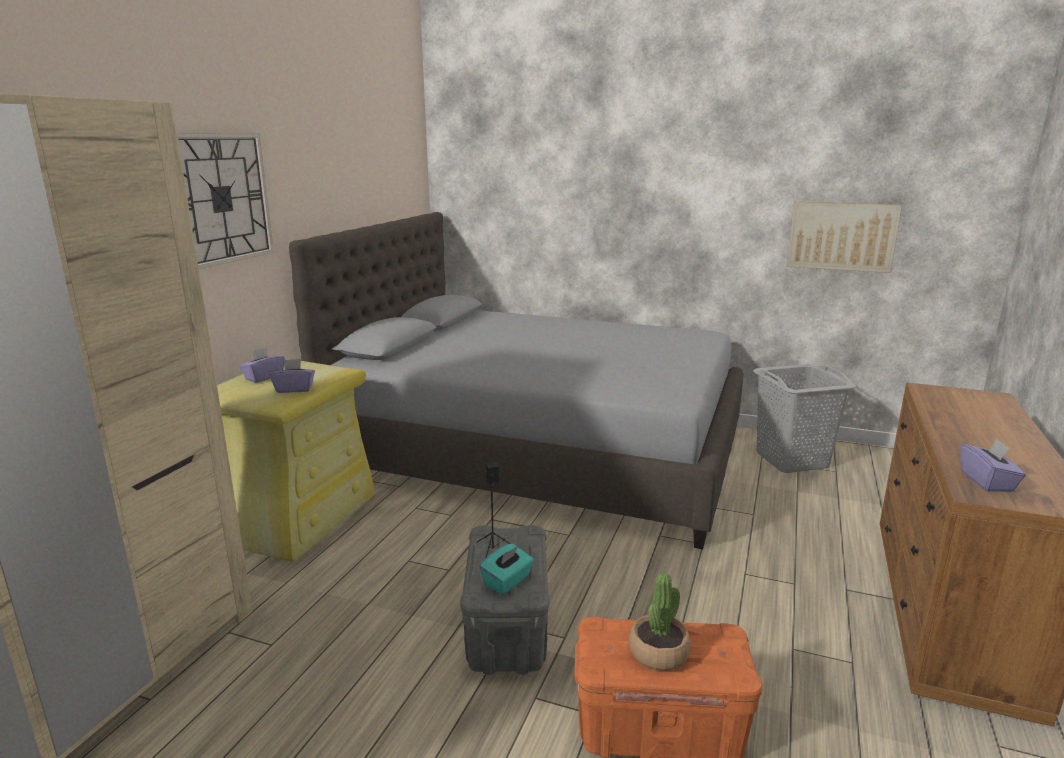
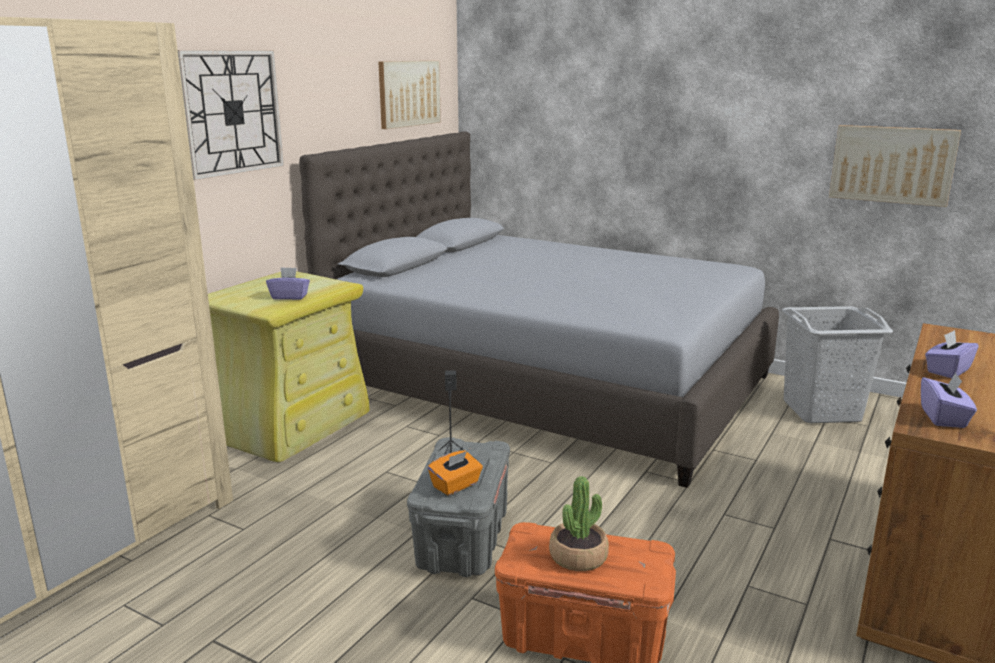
camera: 10 degrees right, 0 degrees up
(264, 377) = (265, 285): purple tissue box -> purple tissue box (947, 370)
(386, 176) = (408, 93): none -> picture
(507, 581) = (456, 485): turquoise tissue box -> orange tissue box

